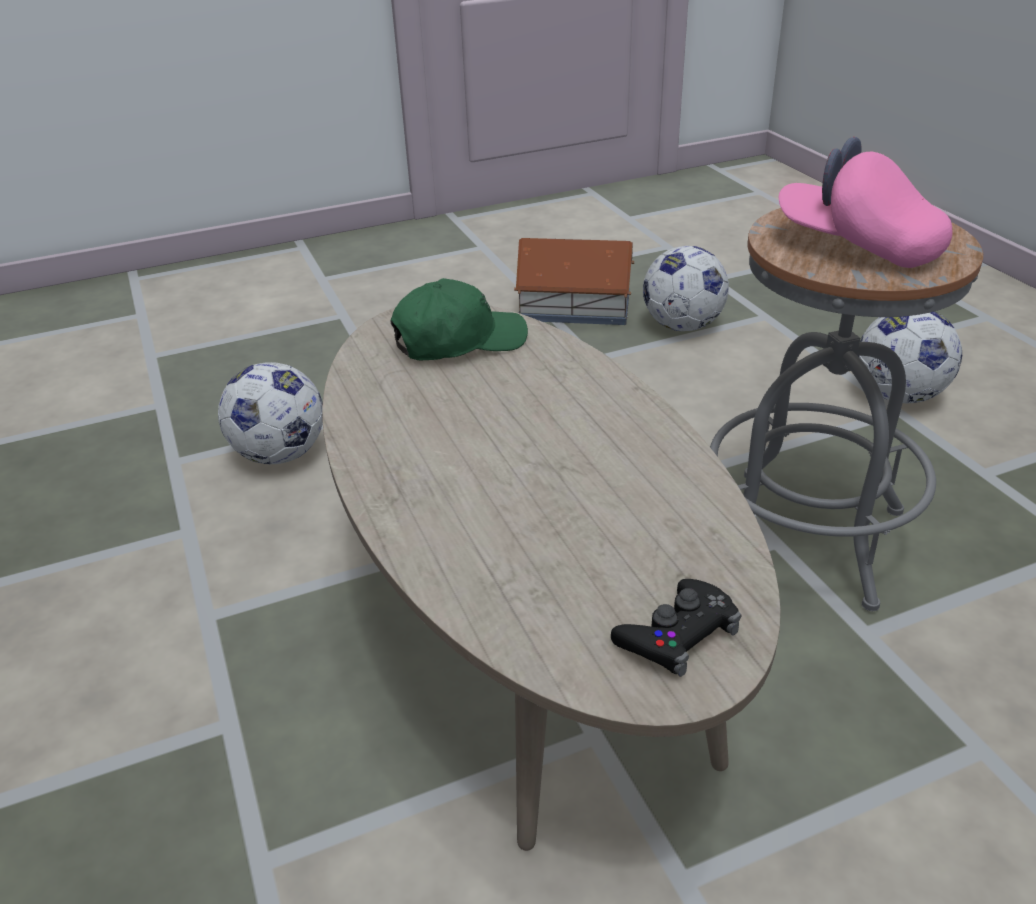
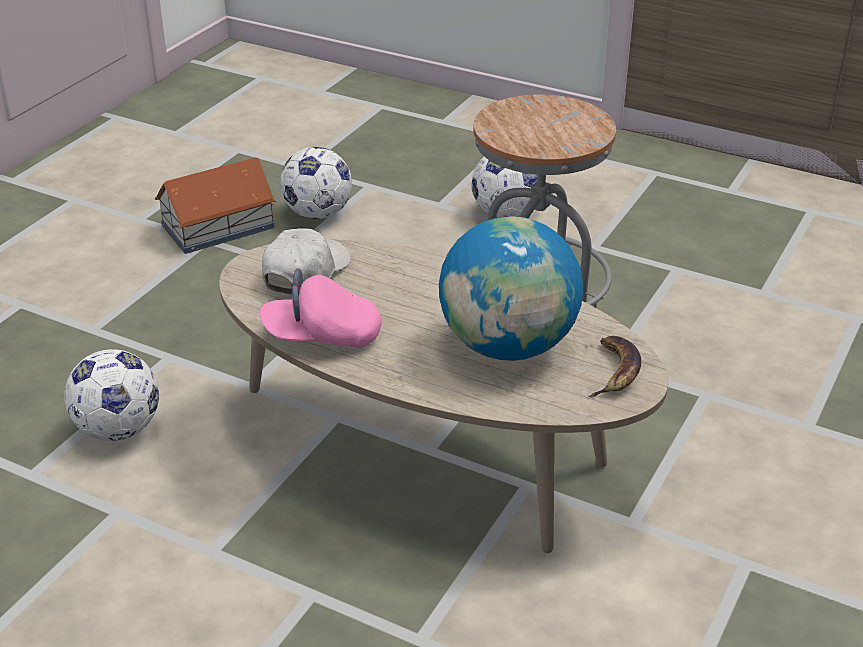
camera: 40 degrees left, 0 degrees up
(459, 341) = (305, 272): green cap -> white cap
(571, 523) = (508, 346): none -> globe
(677, 635) = (615, 372): black game controller -> banana
(857, 246) = (547, 129): pink cap -> pink cap (322, 336)

